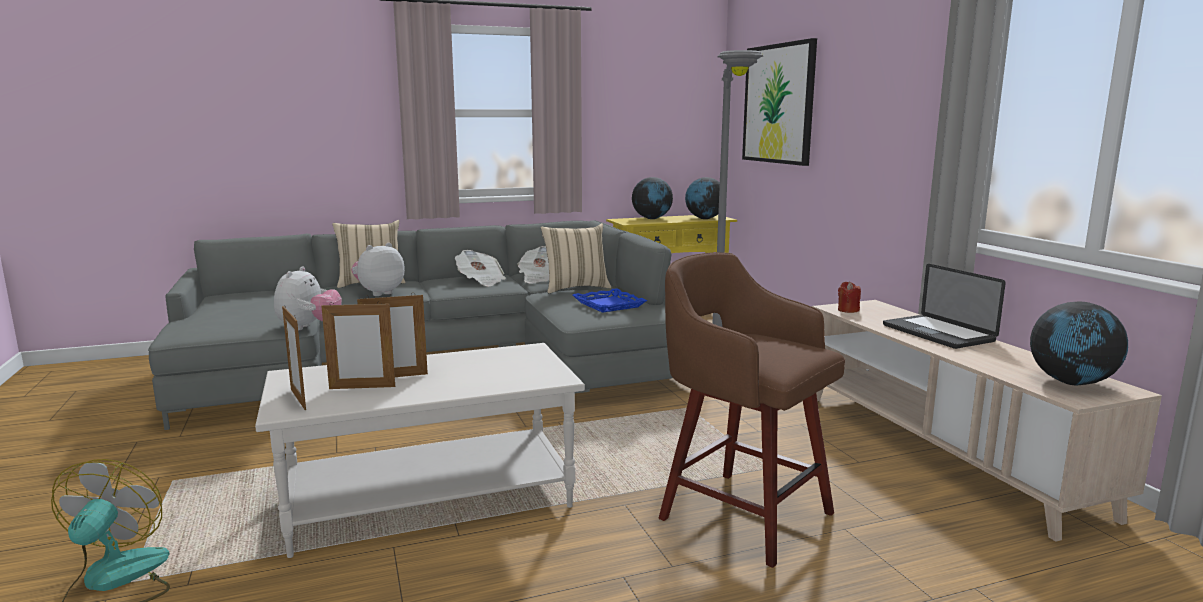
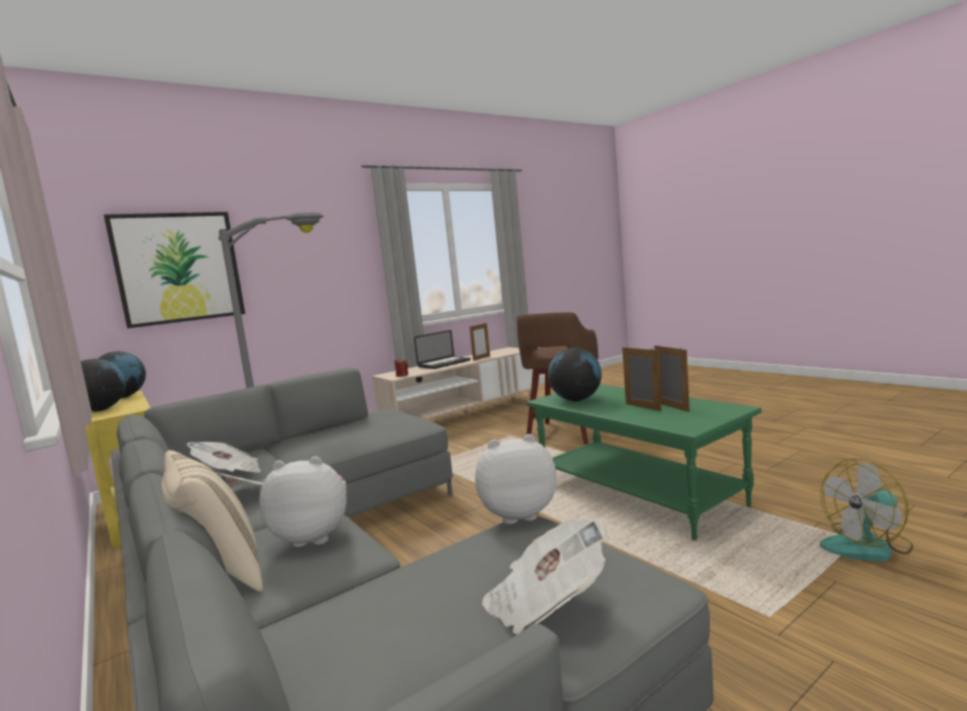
camera: 105 degrees left, 5 degrees down
(212, 318) = (546, 603): none -> newspaper
(298, 399) = (716, 411): picture frame -> picture frame (481, 358)
(379, 293) = (314, 536): plush toy -> plush toy turned 150 degrees clockwise
(431, 499) = (636, 493): white coffee table -> green coffee table
(575, 288) = (288, 451): beige pillow -> none
(608, 305) = (371, 425): blue tray -> none
(1072, 382) = (504, 351): globe -> globe (576, 400)

